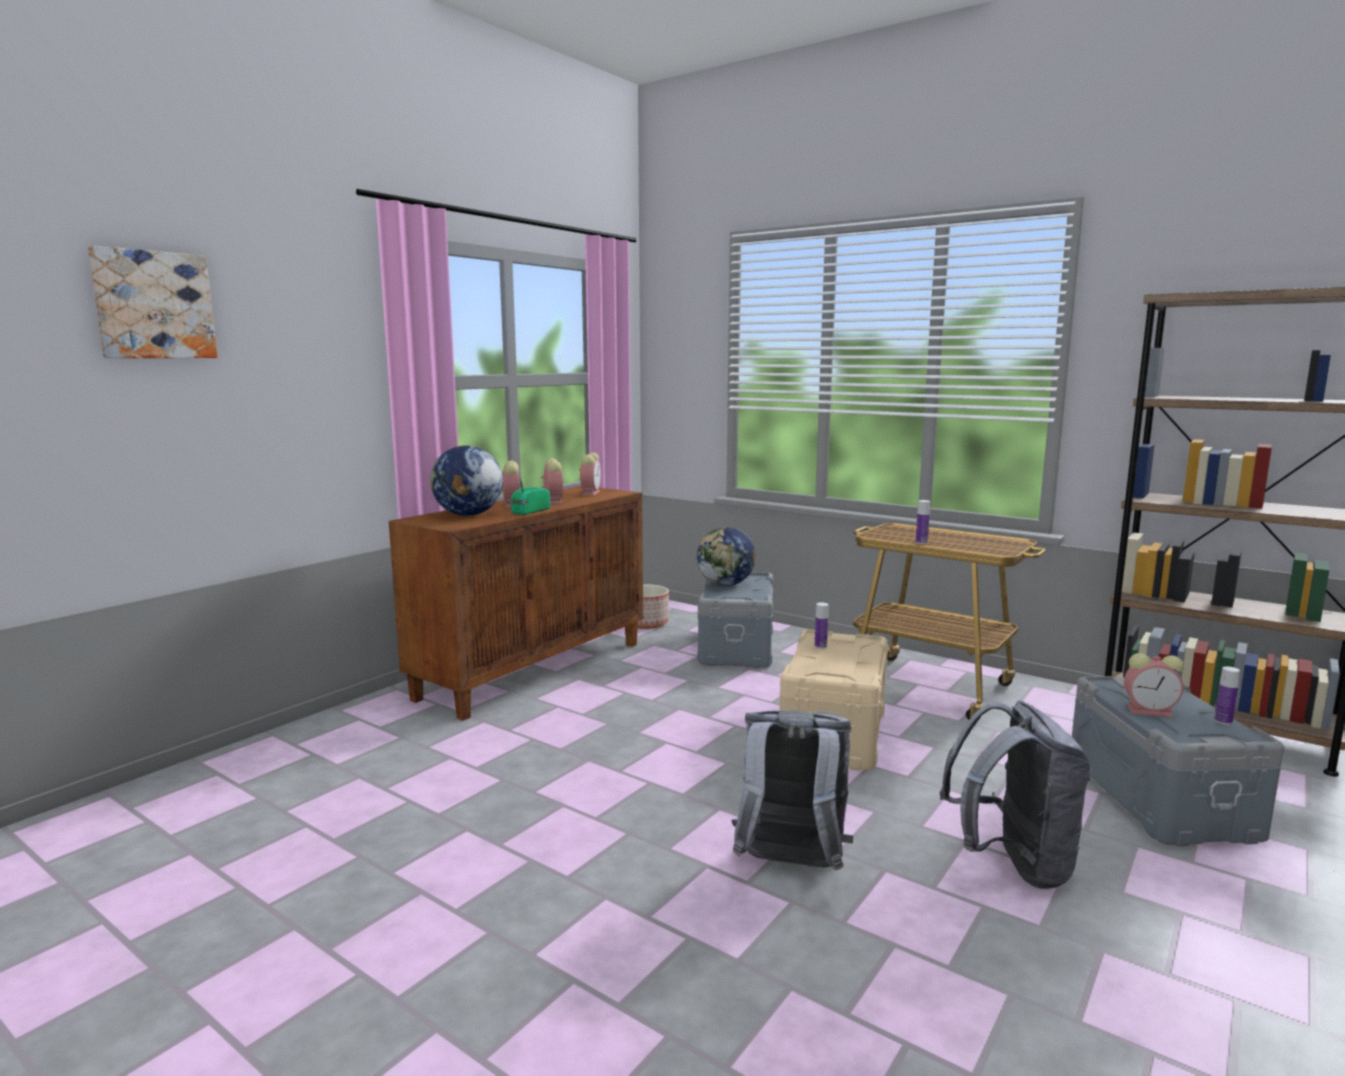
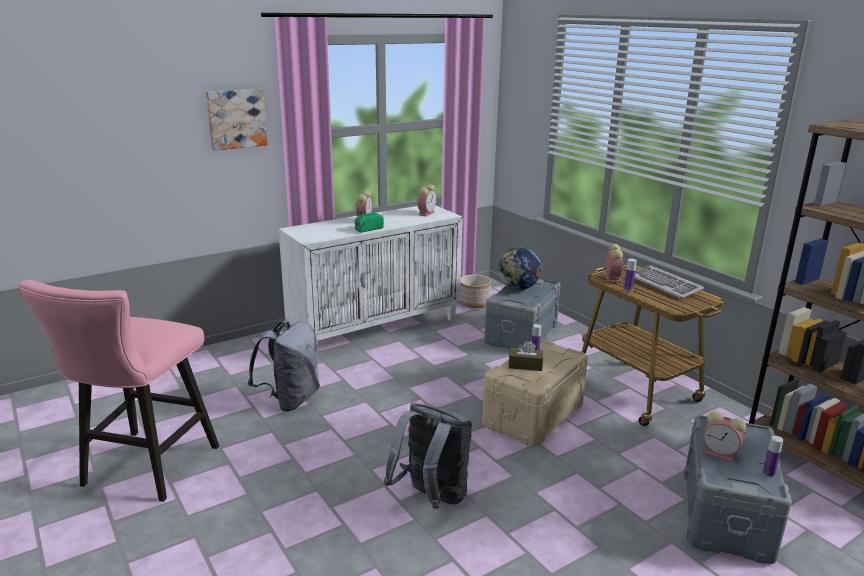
camera: 20 degrees right, 10 degrees up
(153, 305) = (135, 99): picture -> picture (236, 118)
(262, 941) = (144, 470): none -> pink stool
(468, 515) = (327, 228): globe -> none
(533, 669) = (376, 328): brown cabinet -> white cabinet
(553, 501) = (393, 220): alarm clock -> alarm clock (611, 278)
(822, 660) = (525, 365): none -> brown tissue box
(954, 534) = (665, 284): none -> keyboard
(1012, 864) = (571, 532): grey backpack -> grey backpack (291, 400)

